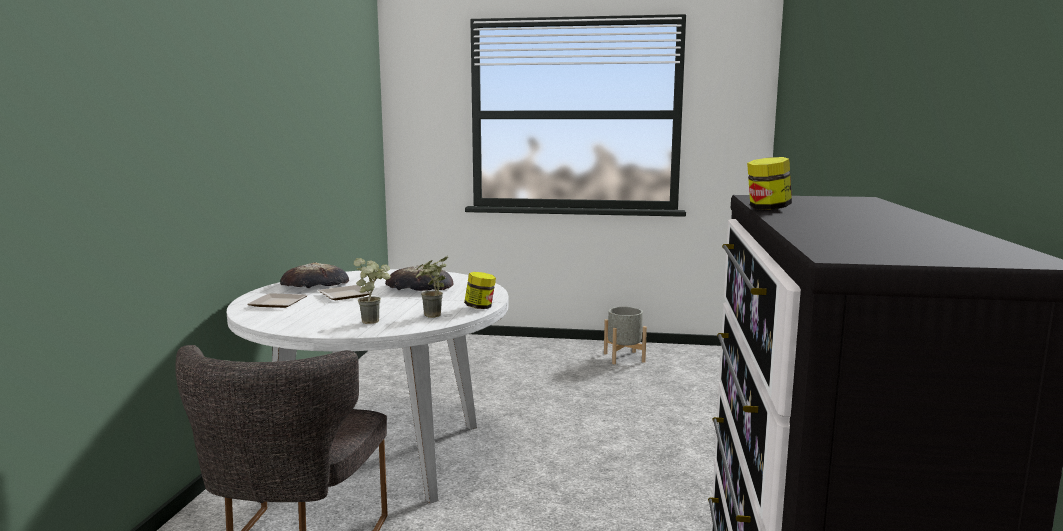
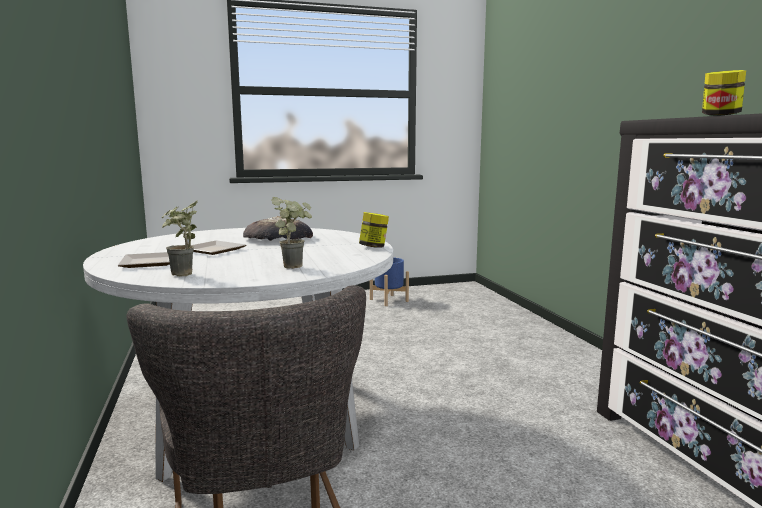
camera: 25 degrees left, 0 degrees up
(315, 284) = (159, 245): bread -> none
(431, 317) = (345, 257): potted plant -> potted plant (182, 276)
(624, 357) = (389, 300): grey planter -> blue planter

